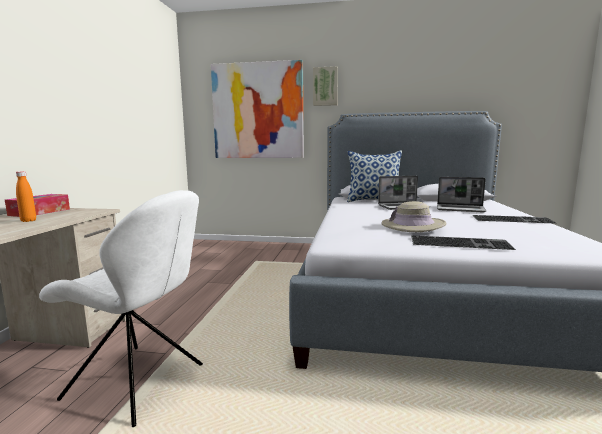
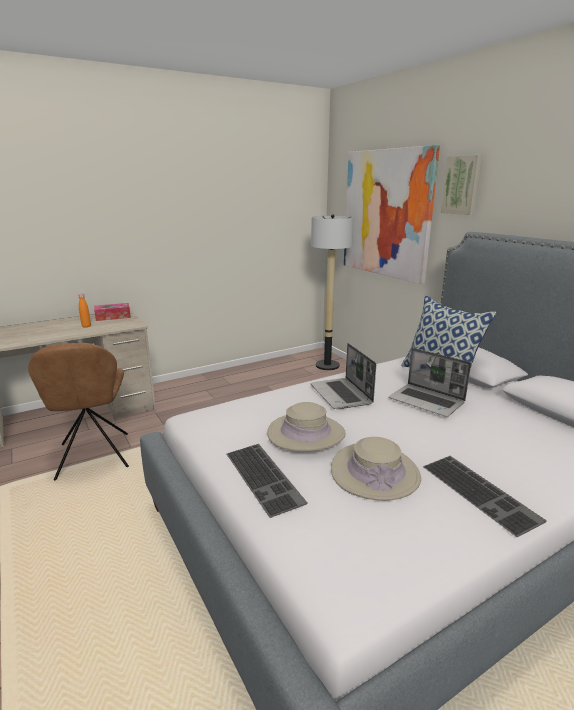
camera: 50 degrees right, 10 degrees up
(139, 383) = (93, 457): white chair -> brown chair
(220, 246) = (327, 365): none -> floor lamp
(460, 209) = (492, 439): laptop -> laptop (342, 395)
(476, 227) = (375, 473): none -> beige hat

